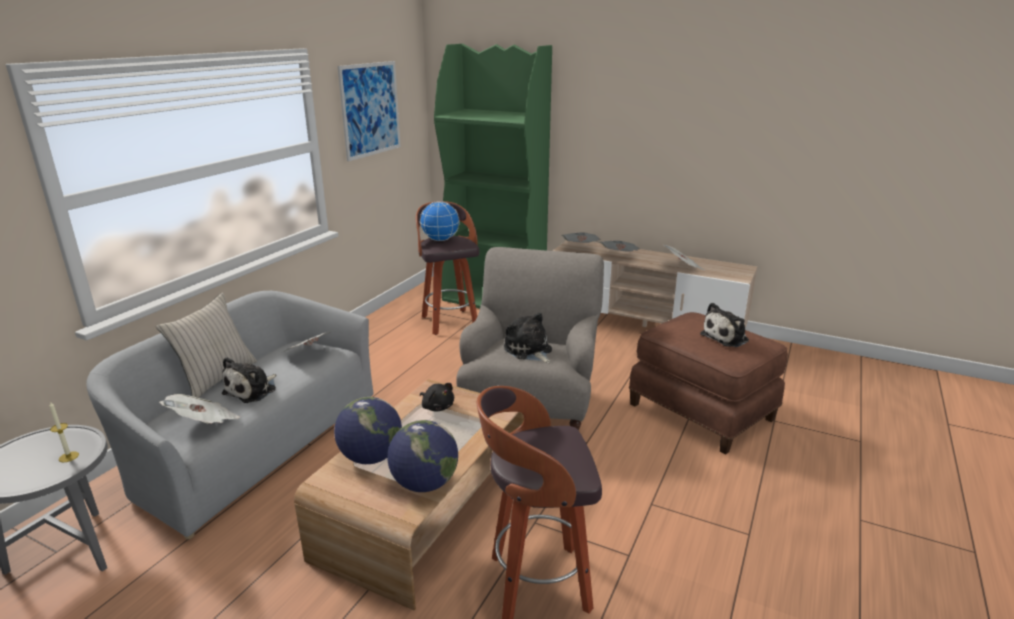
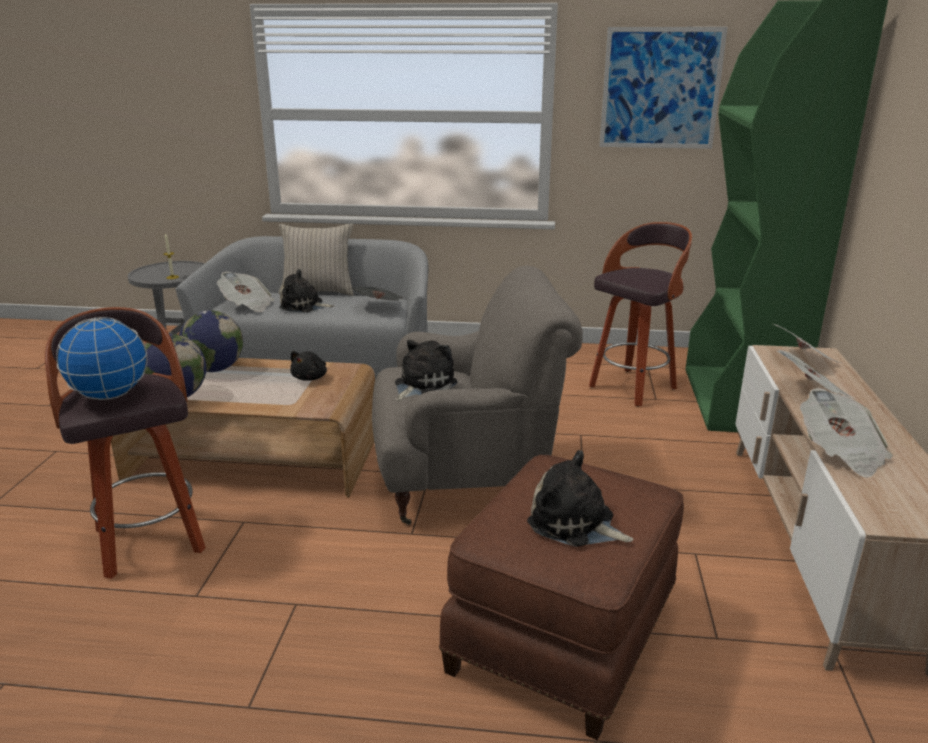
camera: 70 degrees right, 0 degrees up
(440, 240) = (640, 271): globe -> globe (109, 395)

